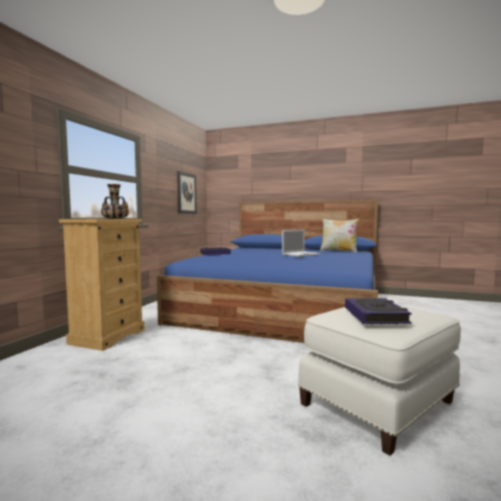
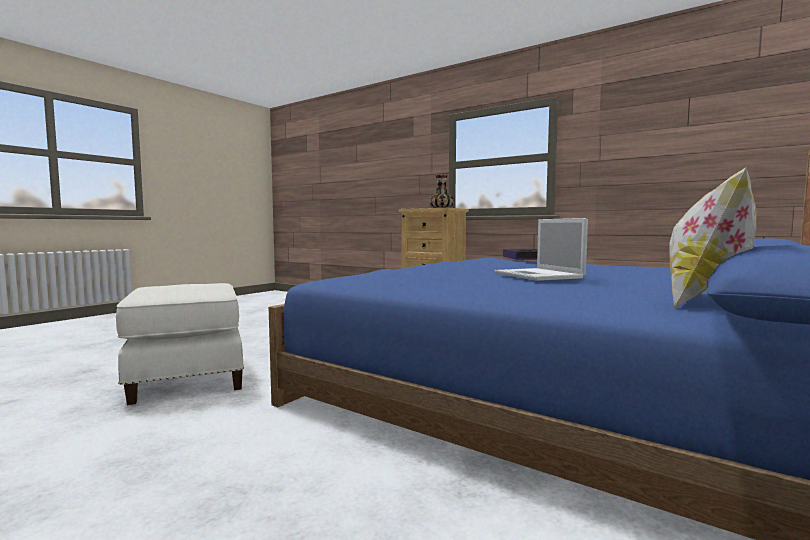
camera: 105 degrees right, 0 degrees up
(186, 193) = (695, 154): picture -> none
(375, 315) = (179, 283): book -> none

